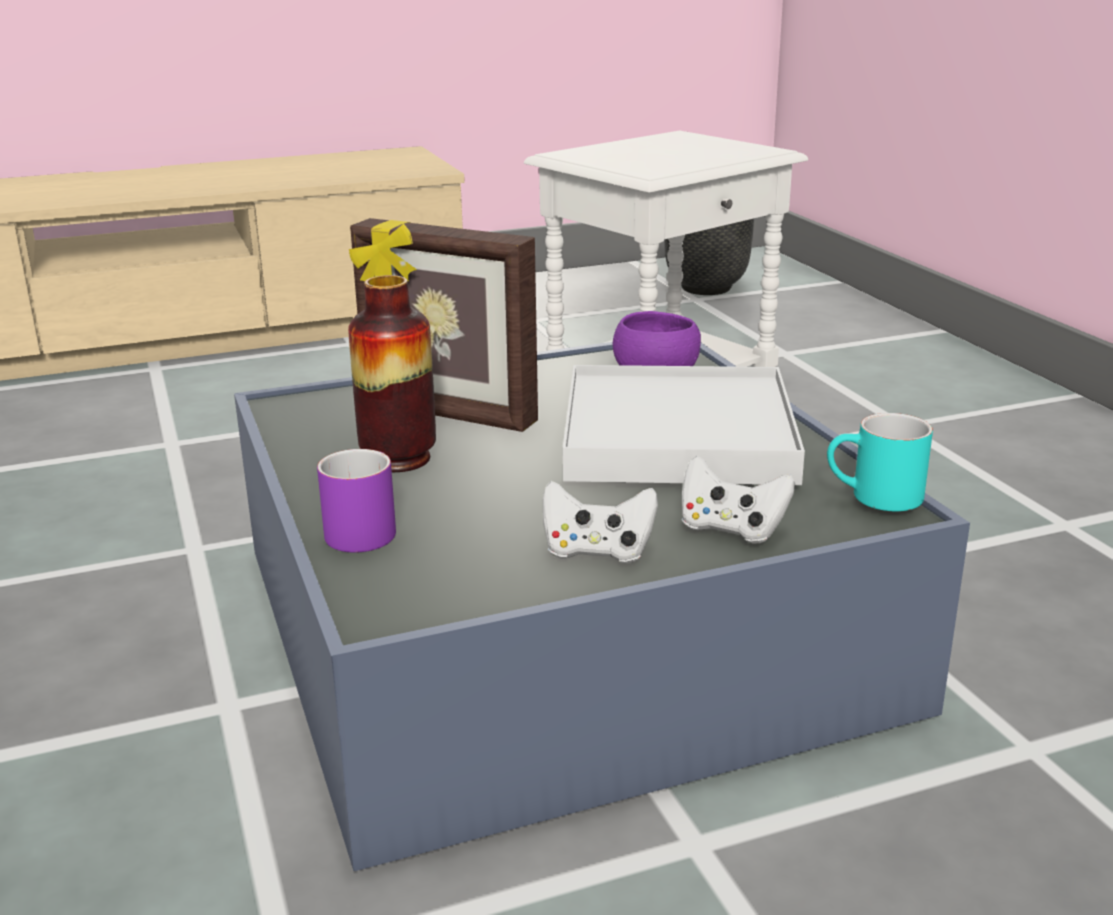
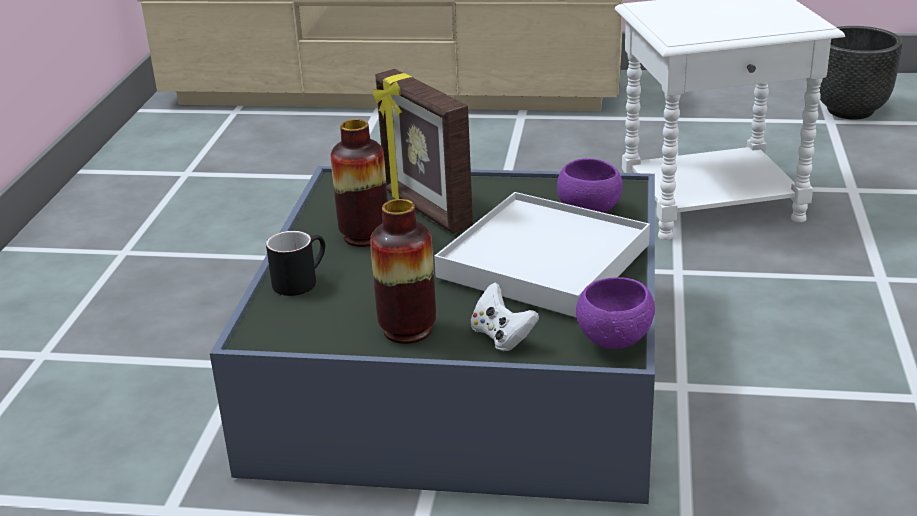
camera: 30 degrees right, 5 degrees up
(364, 528) = (300, 280): purple mug -> black mug
(597, 552) = (407, 330): white game controller -> vase
(874, 497) = (614, 339): turquoise mug -> purple bowl

